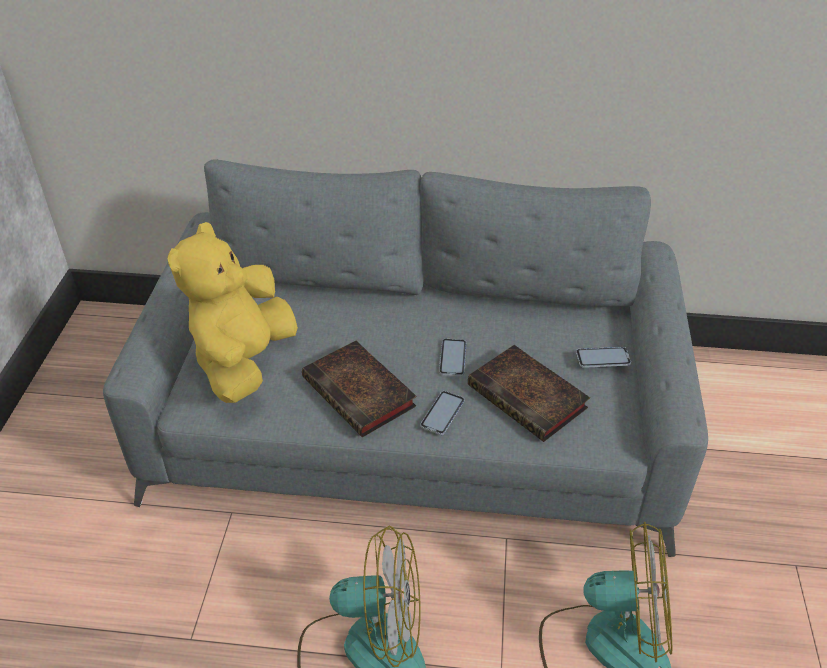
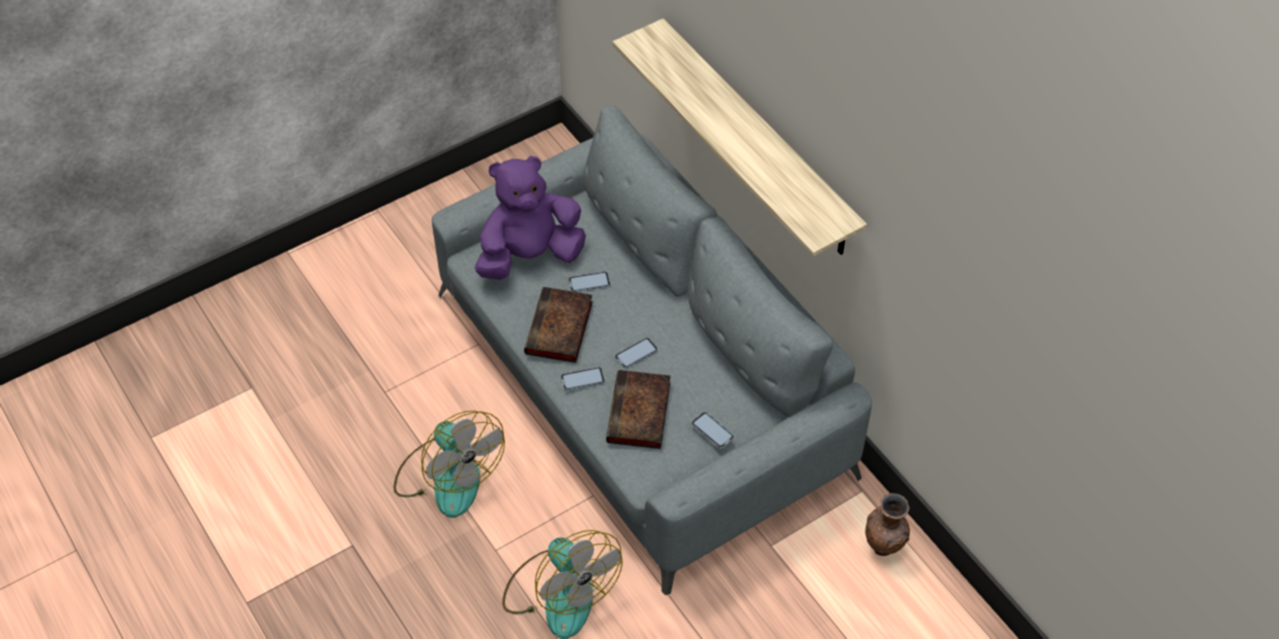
camera: 50 degrees right, 10 degrees up
(244, 362) = (529, 256): yellow plush toy -> purple plush toy
(330, 340) = (589, 282): none -> phone
(432, 56) = (757, 140): none -> shelf
(731, 379) = (884, 548): none -> brown vase

